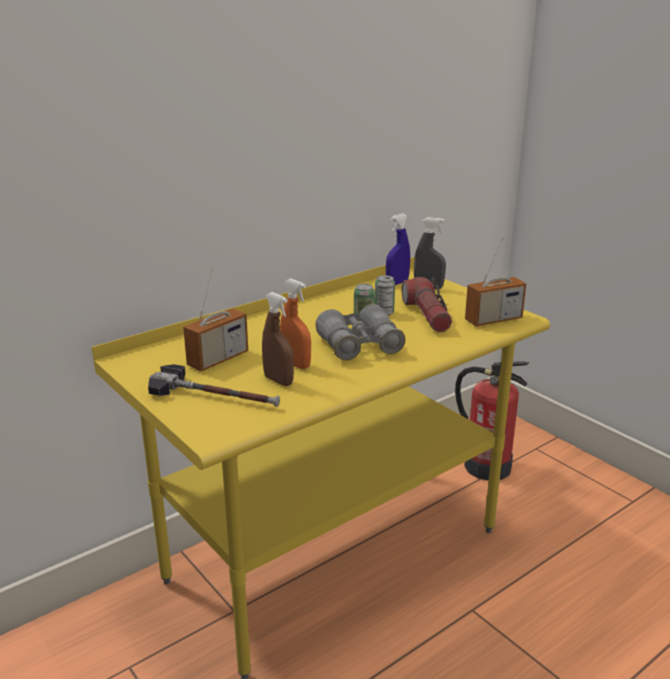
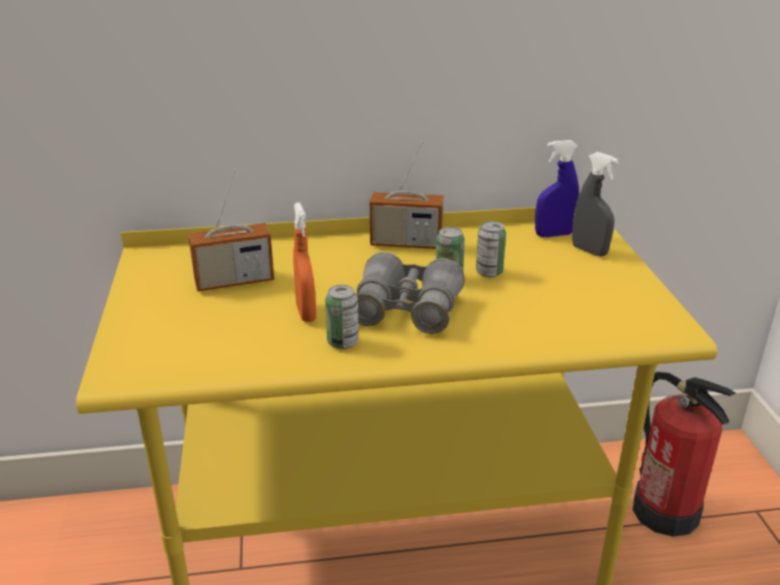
camera: 30 degrees right, 5 degrees up
(214, 395) = (177, 326): hammer -> none
(278, 381) = (262, 329): brown spray bottle -> none
(343, 373) = (343, 342): none -> can
(427, 315) = (542, 290): flashlight -> none
(493, 320) = (628, 322): radio -> radio (406, 243)

